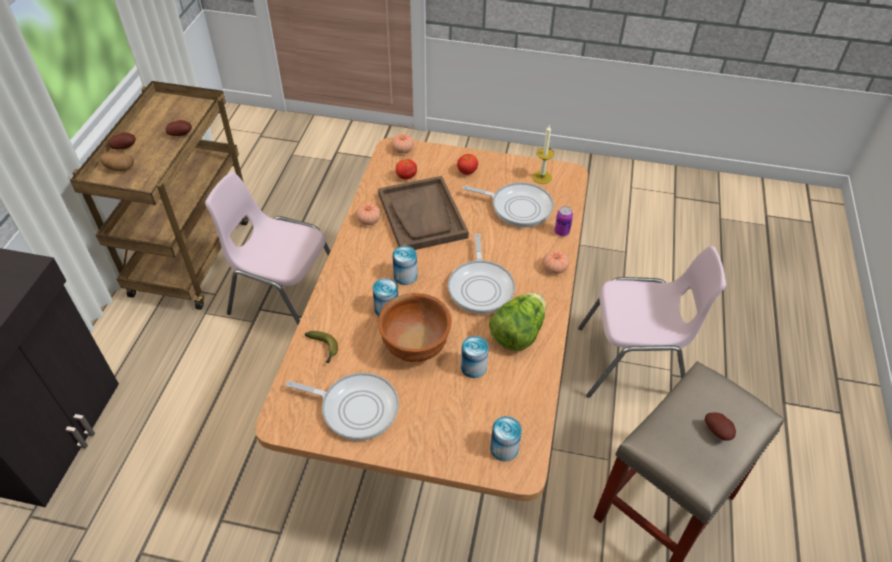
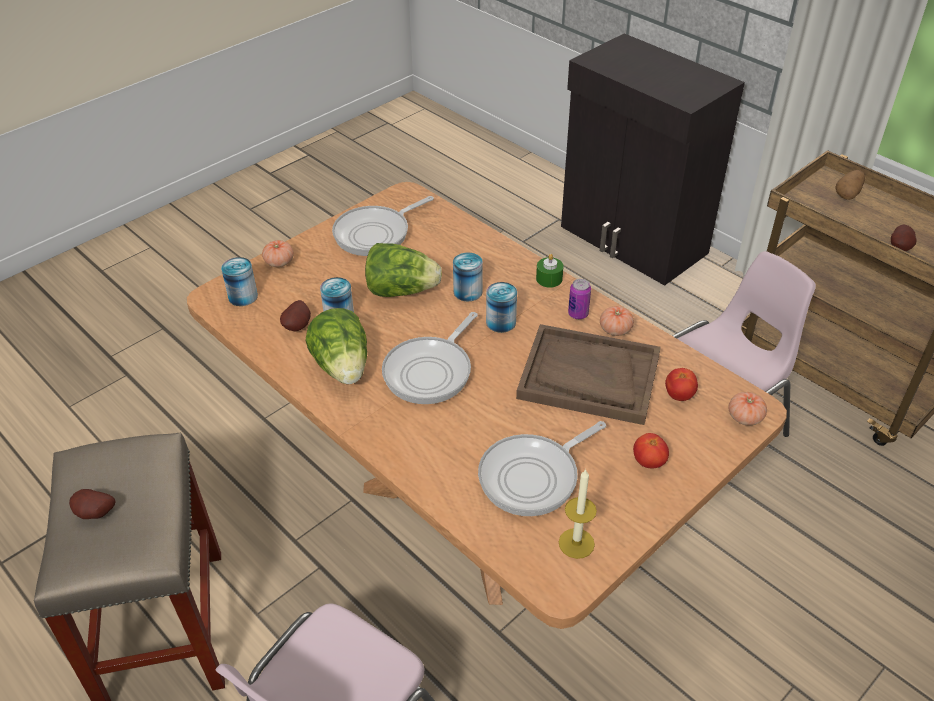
camera: 125 degrees right, 5 degrees down
(125, 147) = (891, 205): potato -> potato (299, 326)
(324, 349) = (457, 238): banana -> none
(338, 272) = (549, 279): none -> green candle
(415, 347) = (401, 291): brown bowl -> lettuce
(481, 287) = (431, 371): frying pan -> frying pan turned 90 degrees counterclockwise
(554, 268) = (398, 450): tomato -> tomato (279, 262)
(561, 232) = (450, 496): can -> can (578, 314)

